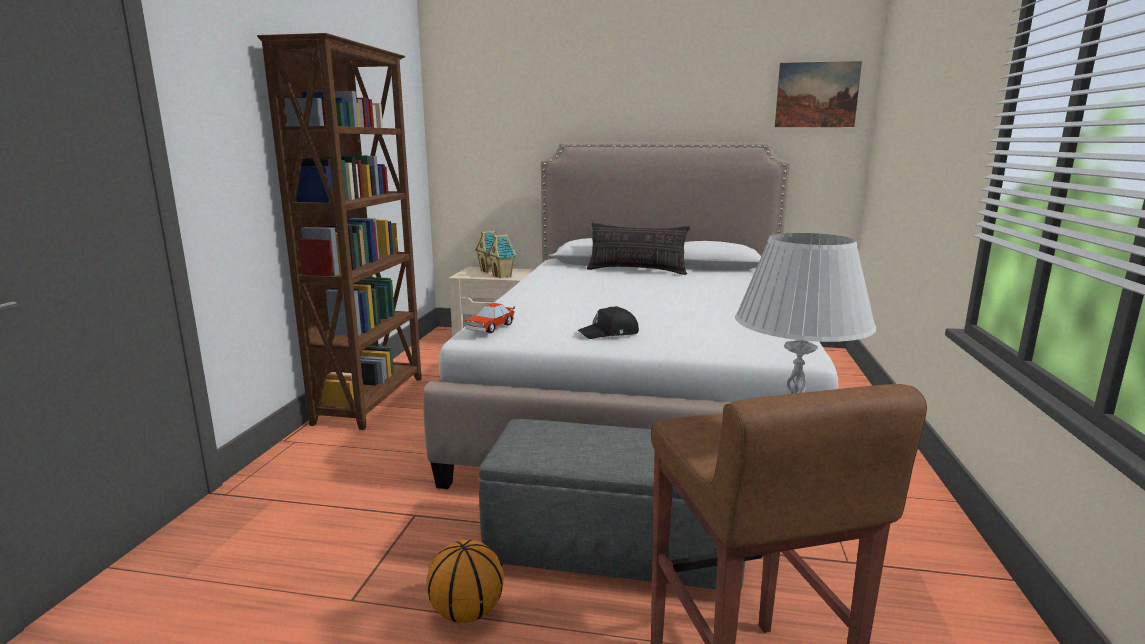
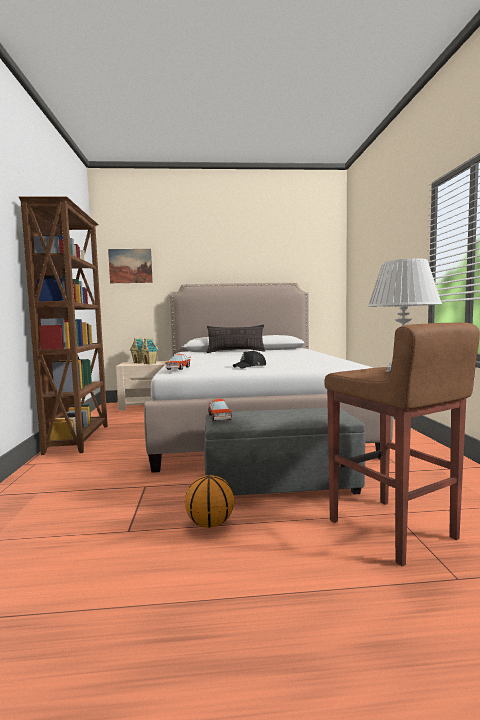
camera: 15 degrees left, 10 degrees down
(517, 437) = (219, 417): none -> toy car
(816, 95) = (317, 258): picture -> picture (130, 266)

